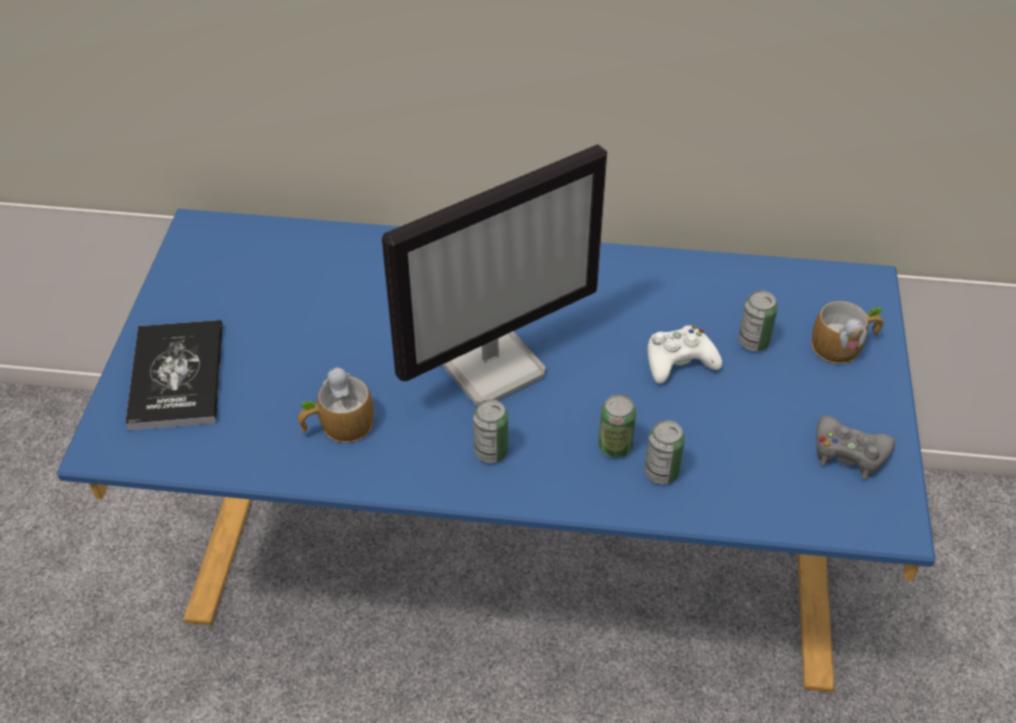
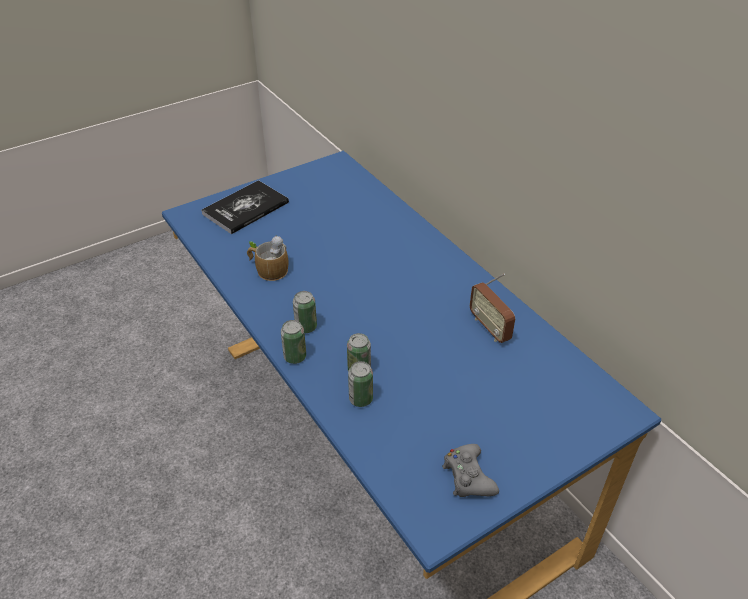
camera: 50 degrees right, 5 degrees down
(493, 365) = (364, 295): monitor -> none
(659, 297) = (489, 328): none -> radio
(679, 361) = (451, 362): white game controller -> none
(753, 342) = (505, 385): can -> can (295, 357)
(845, 345) = (556, 429): mug -> none

